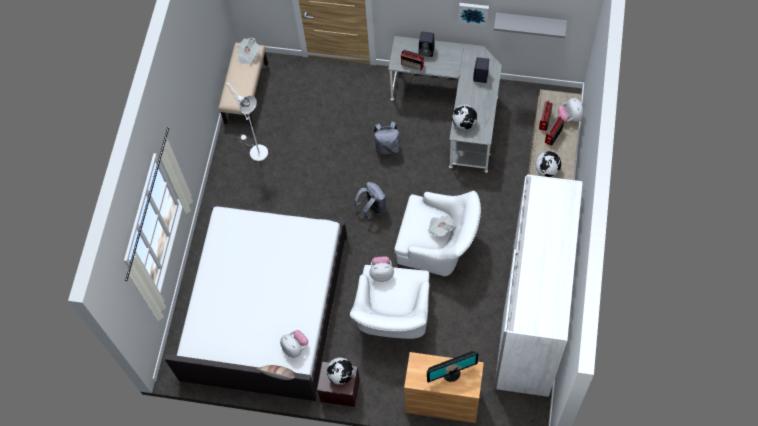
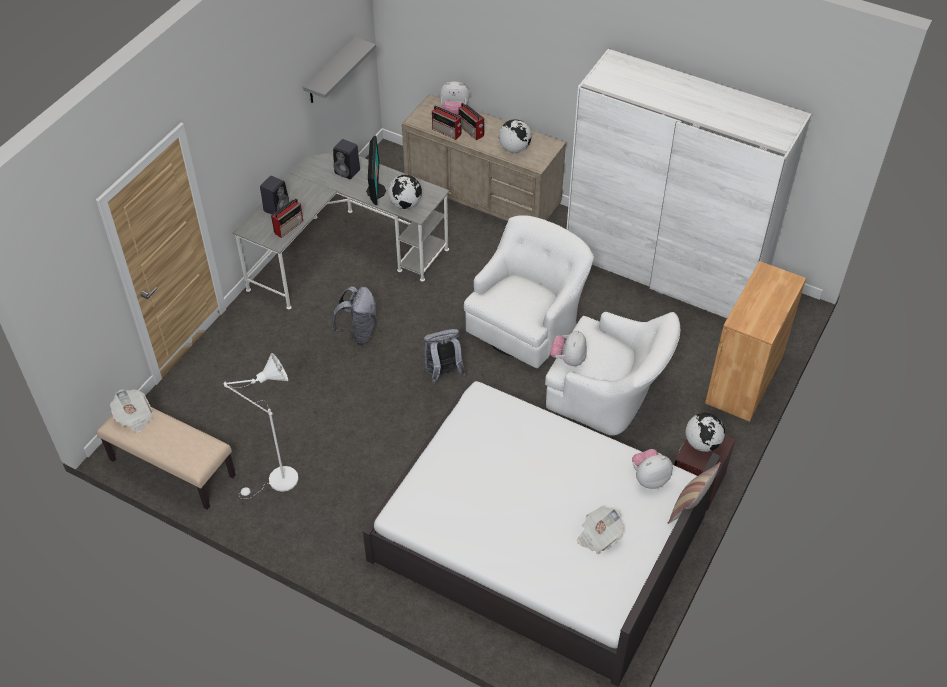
camera: 75 degrees left, 15 degrees down
(440, 228) = (529, 284): newspaper -> newspaper (598, 536)
(451, 373) = (765, 293): monitor -> monitor (375, 191)
(473, 12) = (286, 109): picture -> none

